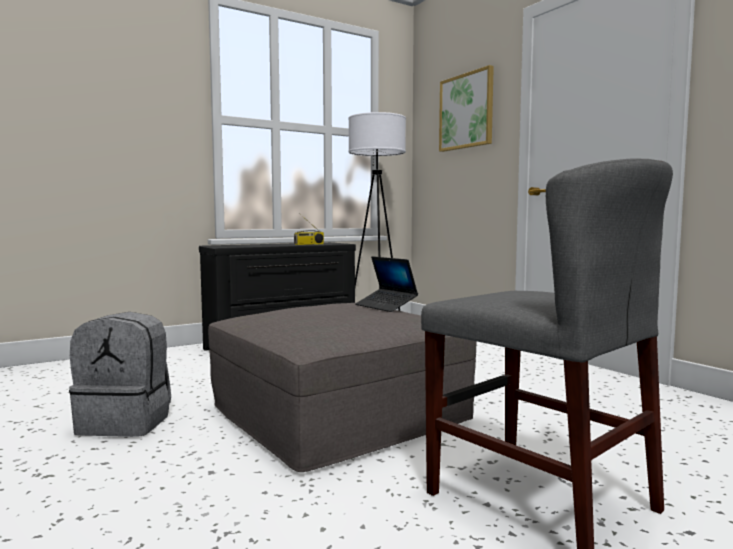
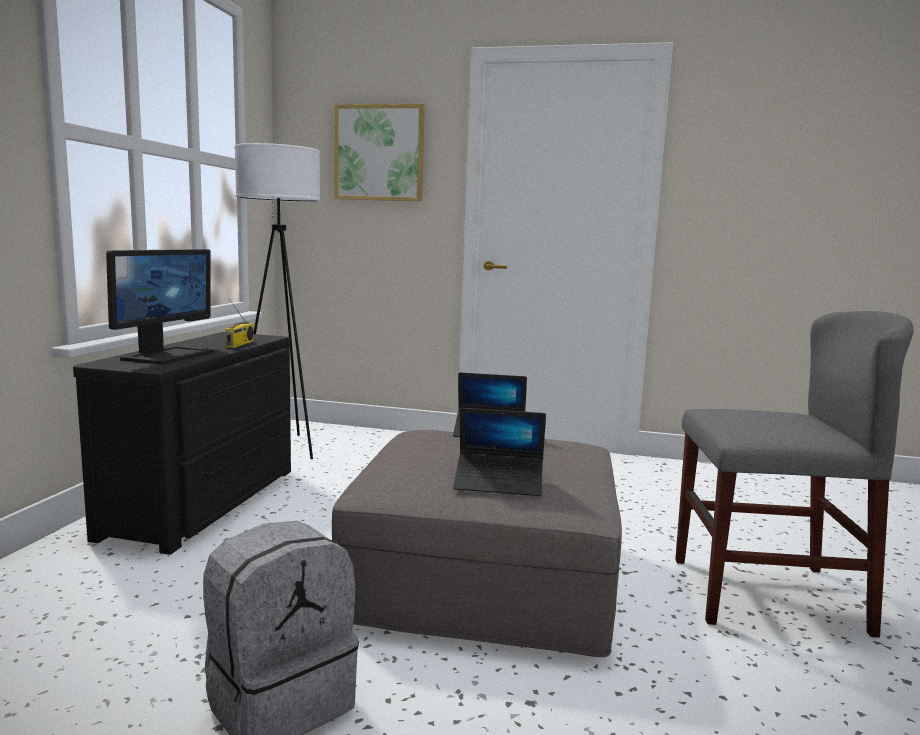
camera: 45 degrees left, 5 degrees up
(251, 245) = (168, 355): none -> monitor
(294, 322) = (499, 483): none -> laptop

